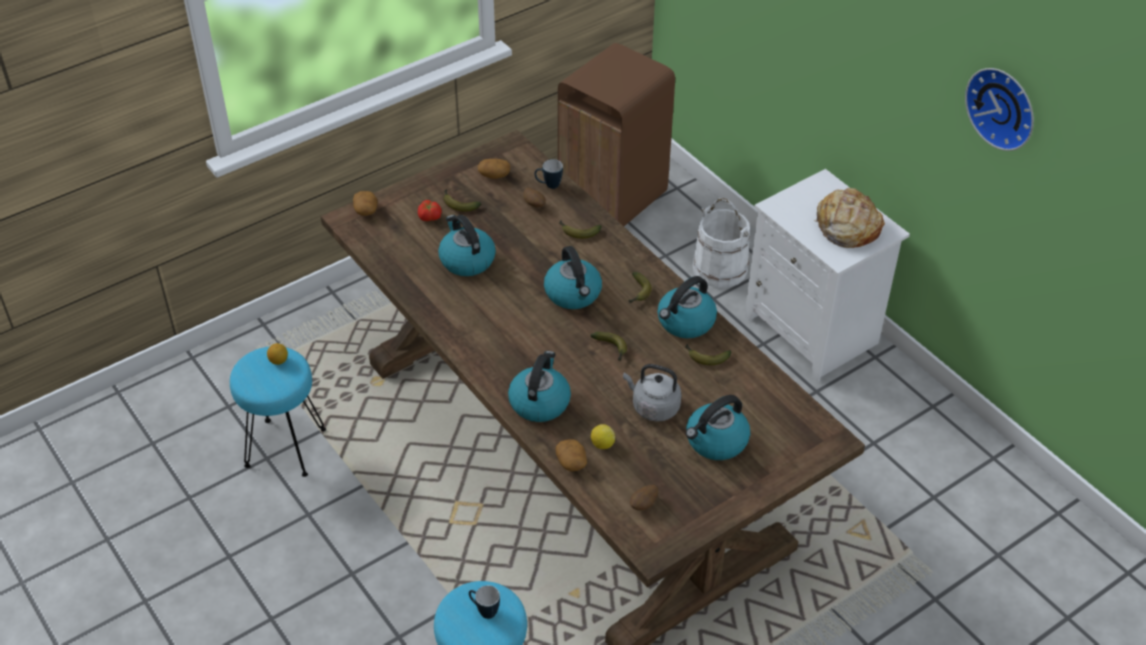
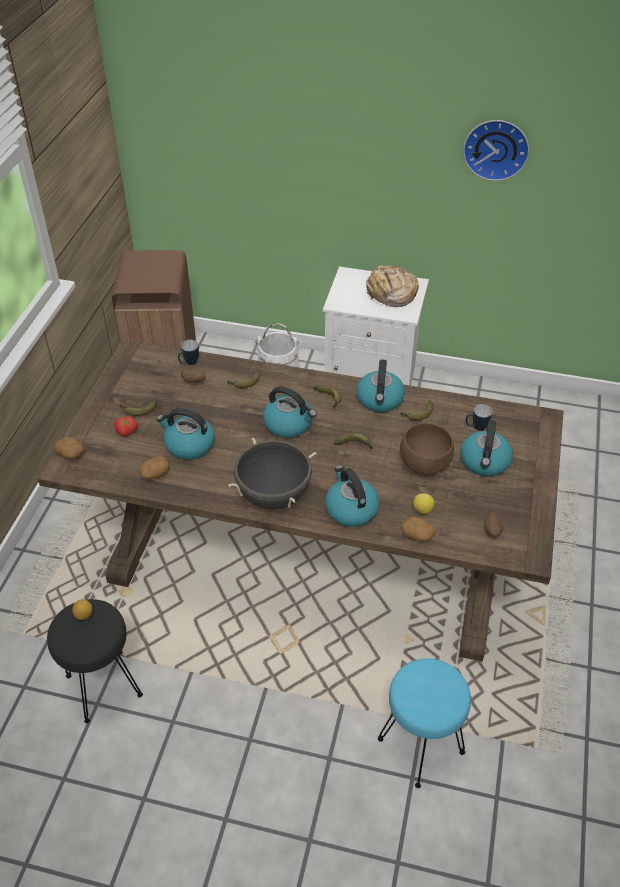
camera: 40 degrees left, 0 degrees up
(284, 447) = (102, 686): turquoise stool -> black stool
(484, 611) = (430, 685): mug -> mug (476, 428)
(487, 348) = (273, 496): none -> black cooking pot
(494, 175) = (141, 377): potato -> potato (155, 474)
(653, 407) = (424, 465): grey kettle -> brown bowl

